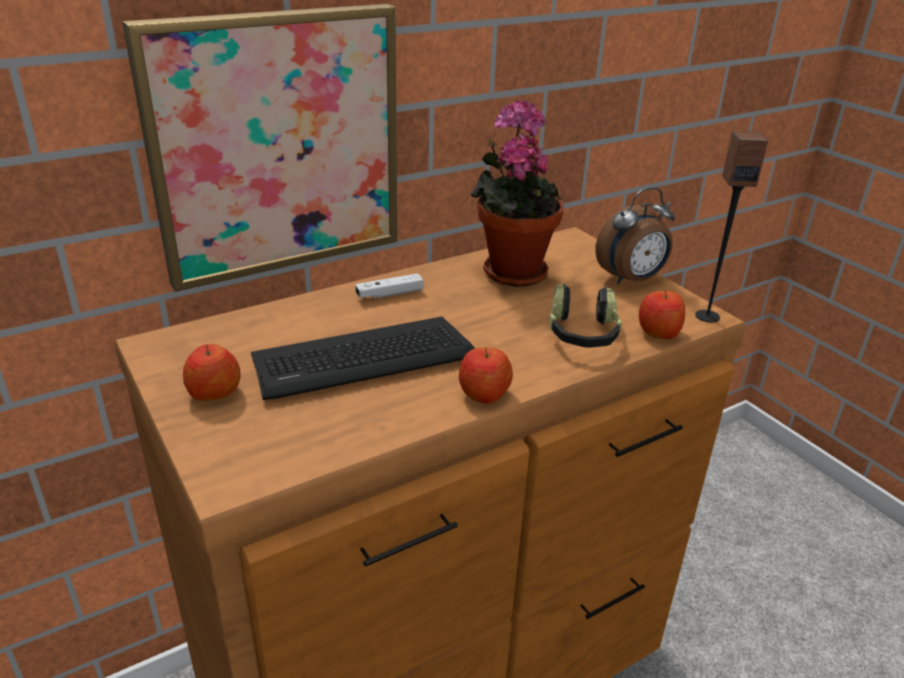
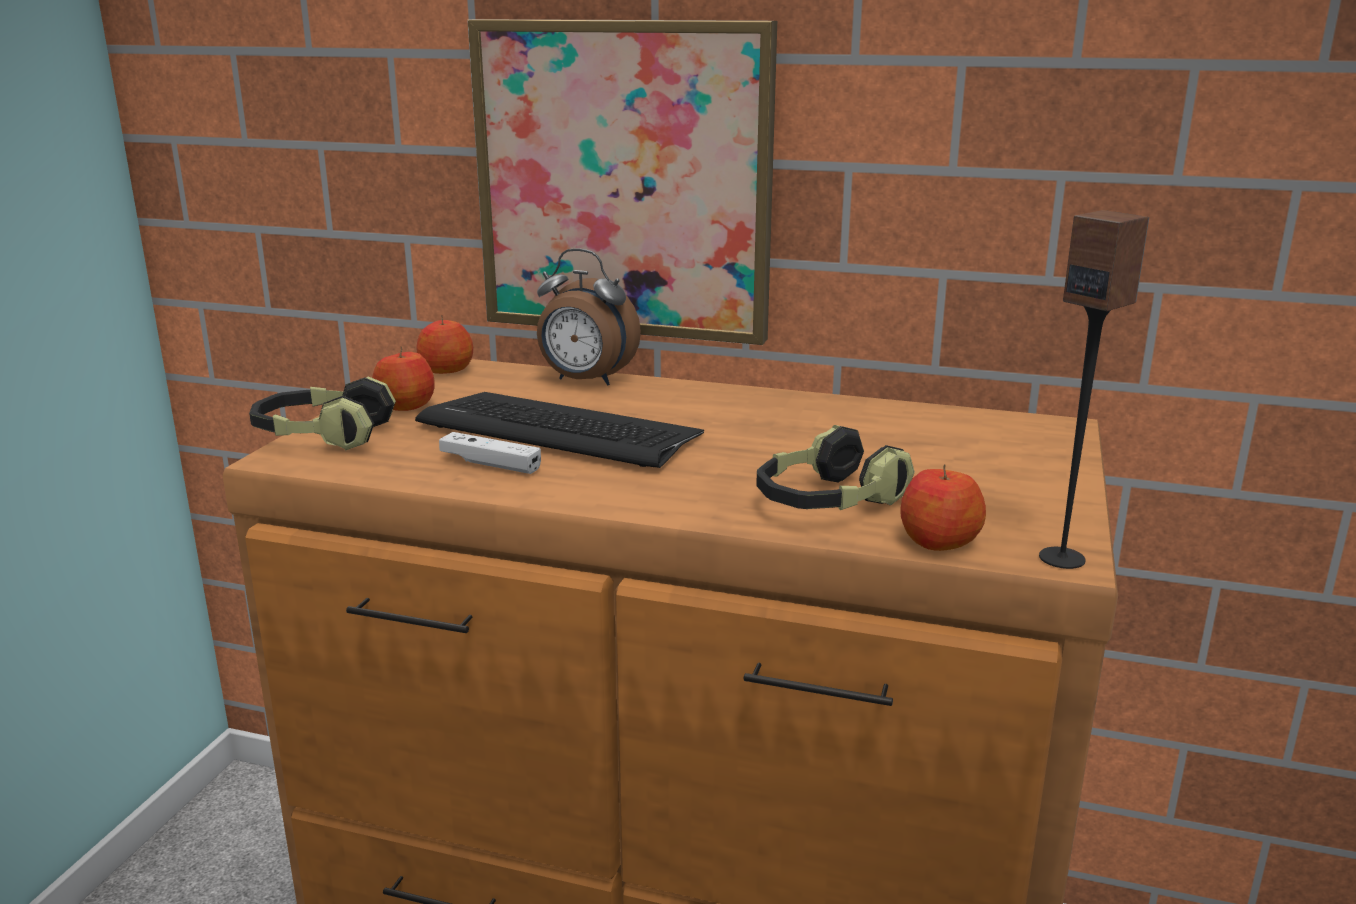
camera: 50 degrees right, 10 degrees down
(214, 450) = (322, 436): none -> headphones
(389, 294) = (703, 399): white game controller -> white game controller (490, 464)
(484, 393) = (596, 497): apple -> apple (446, 370)
(511, 270) = (890, 426): potted plant -> none
(631, 280) = (1039, 487): alarm clock -> alarm clock (585, 381)

